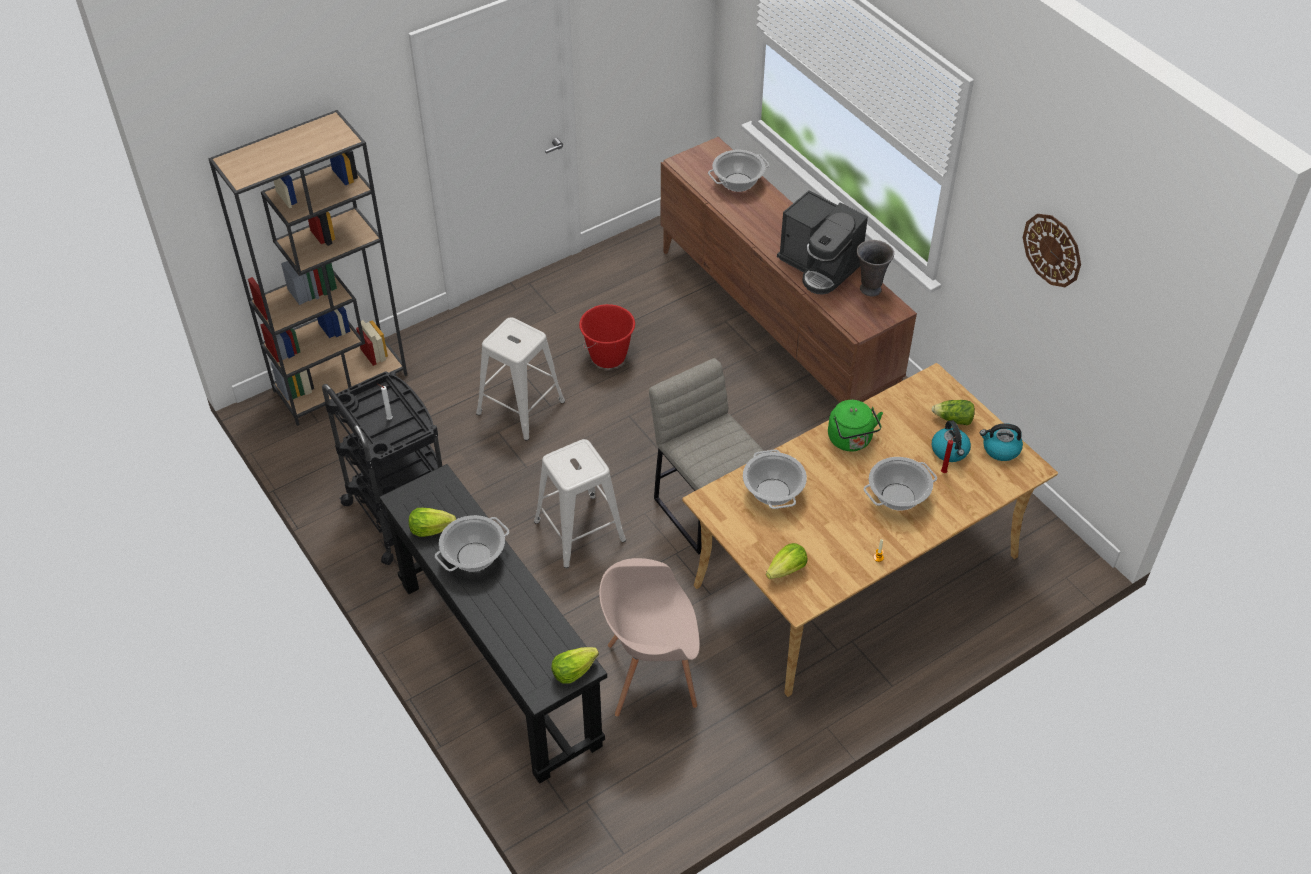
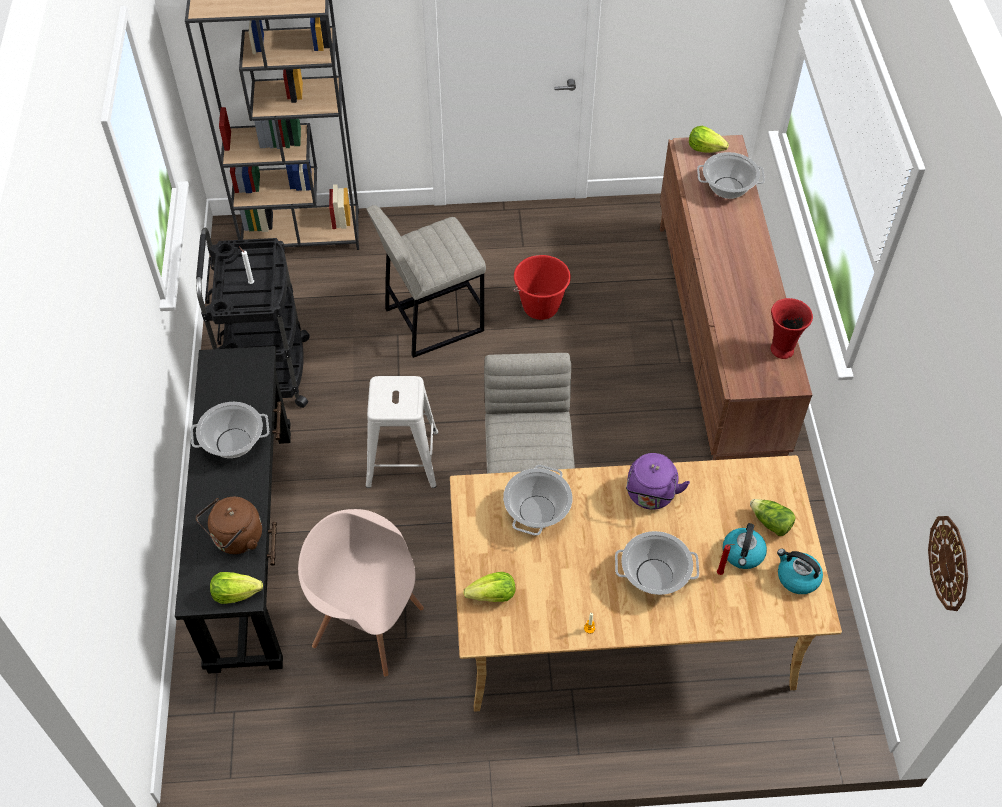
camera: 30 degrees right, 5 degrees up
(430, 529) = (217, 400): lettuce -> lettuce (705, 148)
(520, 407) = (431, 321): white stool -> grey chair
(538, 630) = (235, 539): none -> brown kettle
(819, 266) = (748, 304): coffee machine -> none
(851, 440) = (650, 496): green kettle -> purple kettle
(869, 289) = (781, 349): grey vase -> red vase
(1052, 249) = (931, 394): wall clock -> wall clock (949, 562)

